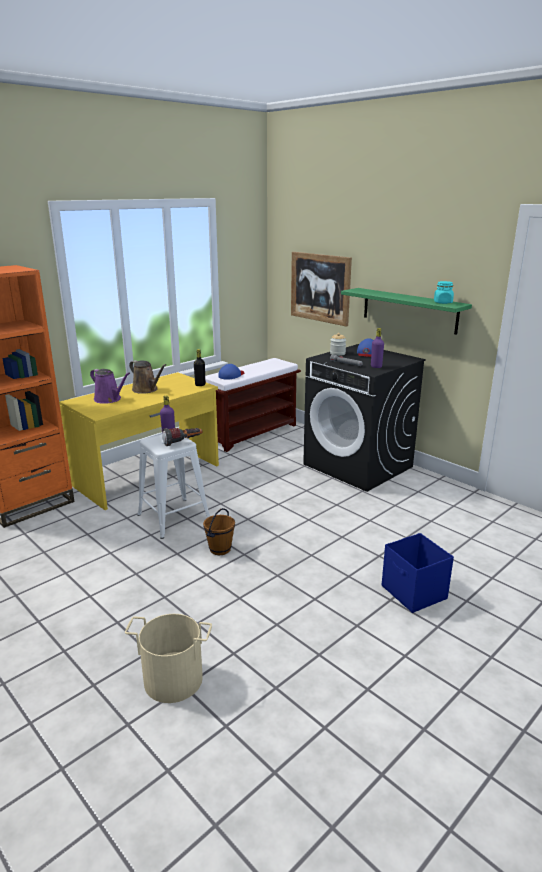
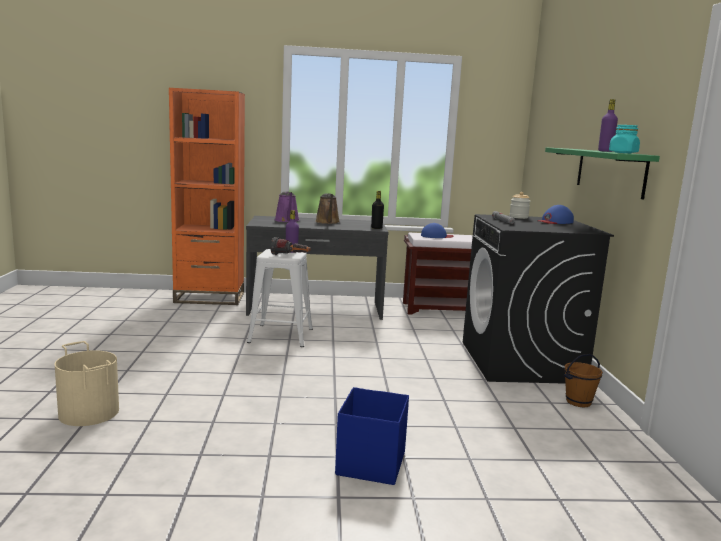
camera: 40 degrees right, 10 degrees down
(148, 476) = (315, 308): yellow desk -> grey desk
(219, 549) = (272, 364): brown bucket -> brown bucket (578, 402)
(320, 288) = (553, 154): picture -> none
(376, 366) = (529, 227): purple bottle -> purple bottle (605, 151)

